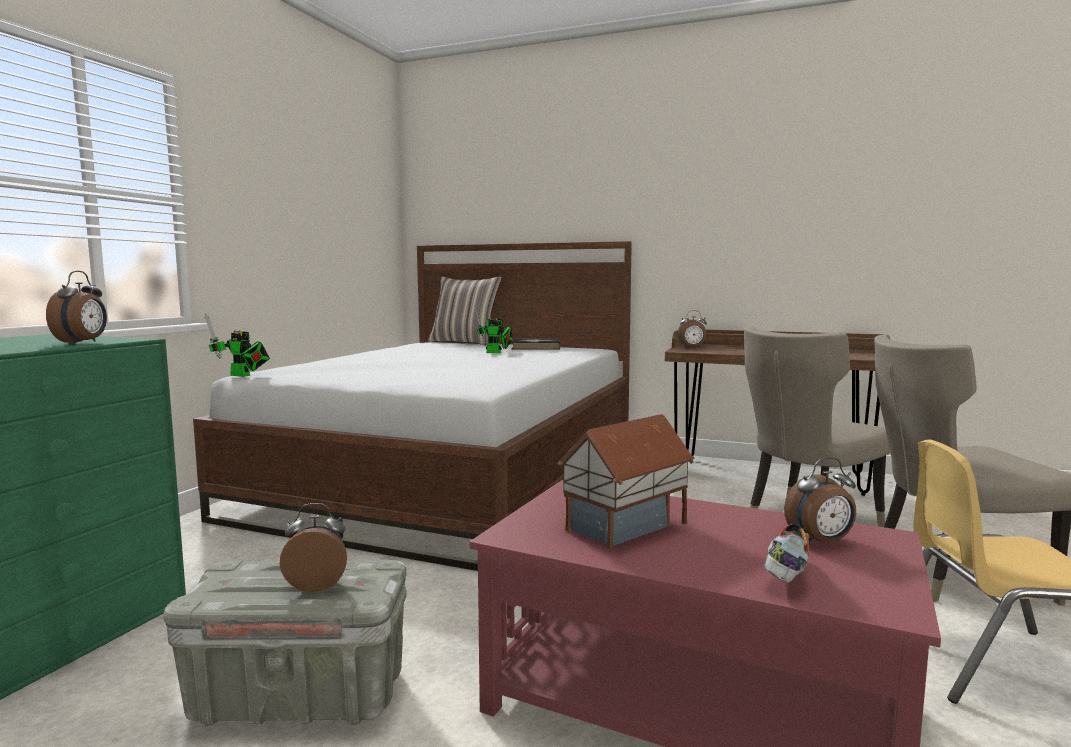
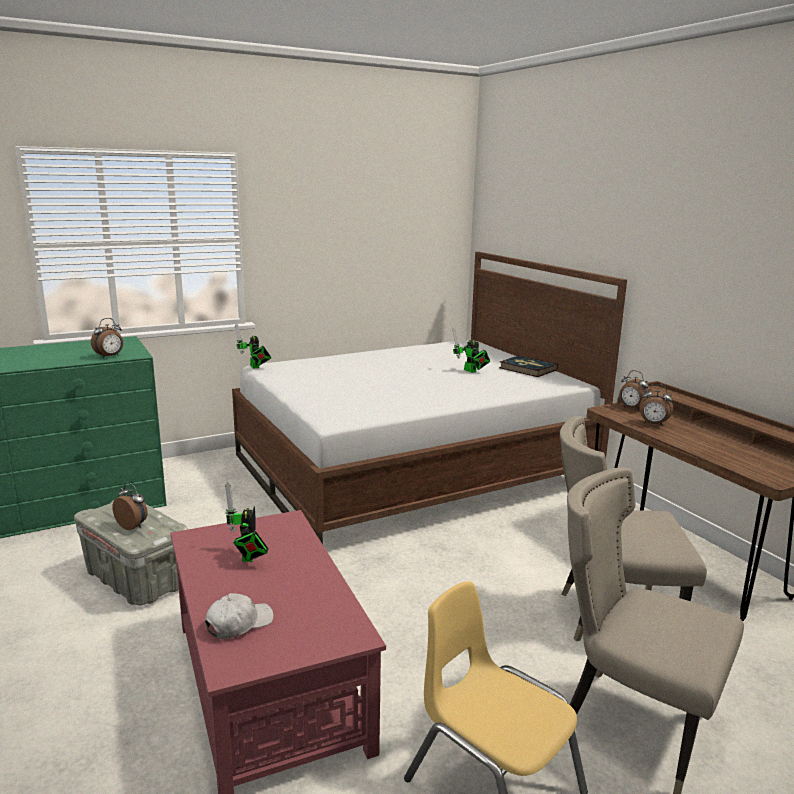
camera: 40 degrees right, 10 degrees up
(464, 343) = (490, 348): pillow -> none
(627, 527) = (248, 558): toy house -> toy robot
(784, 574) = (239, 624): shoe -> white cap
(821, 542) = (310, 618): alarm clock -> alarm clock (653, 424)

